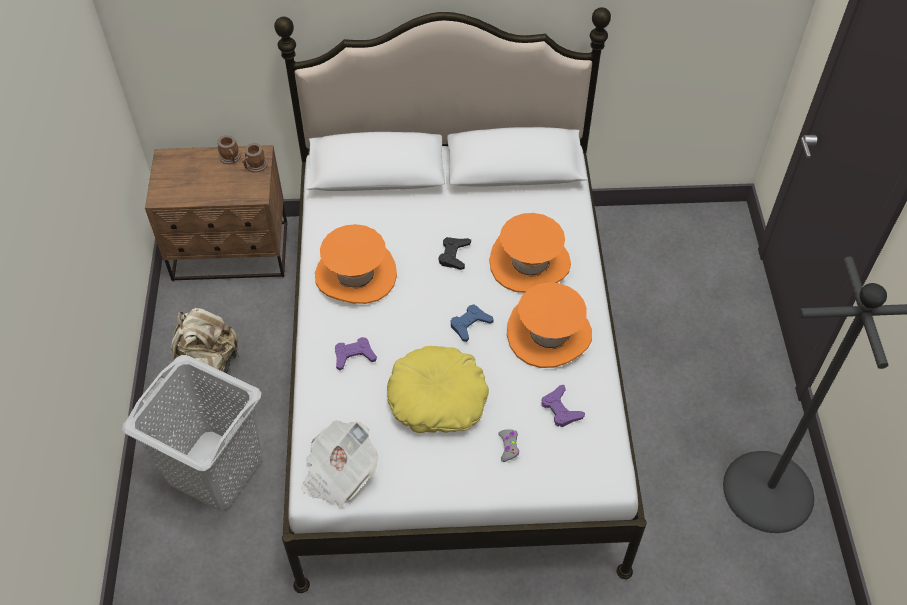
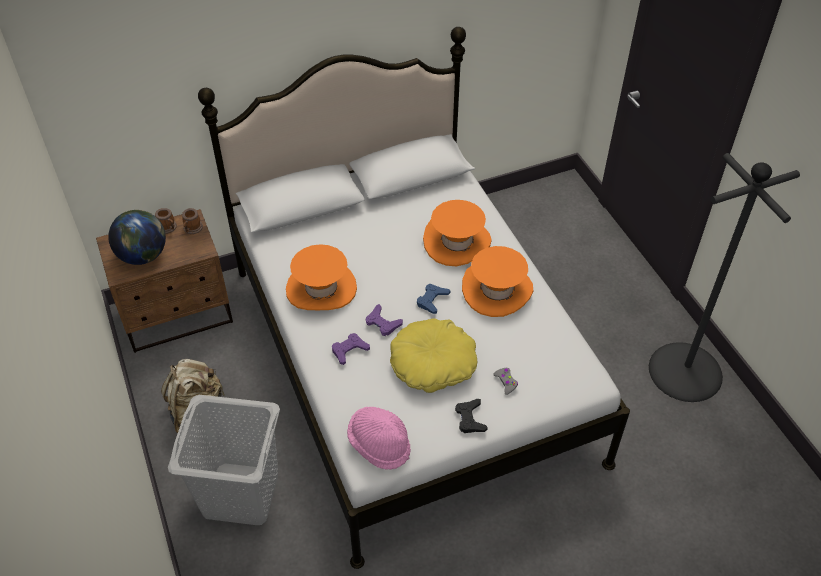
camera: 20 degrees left, 5 degrees down
(193, 182) = (143, 255): none -> globe
(339, 473) = (379, 444): newspaper -> pink hat
(454, 255) = (394, 252): black game controller -> black game controller (470, 419)
(561, 409) = (532, 342): purple game controller -> purple game controller (382, 323)

